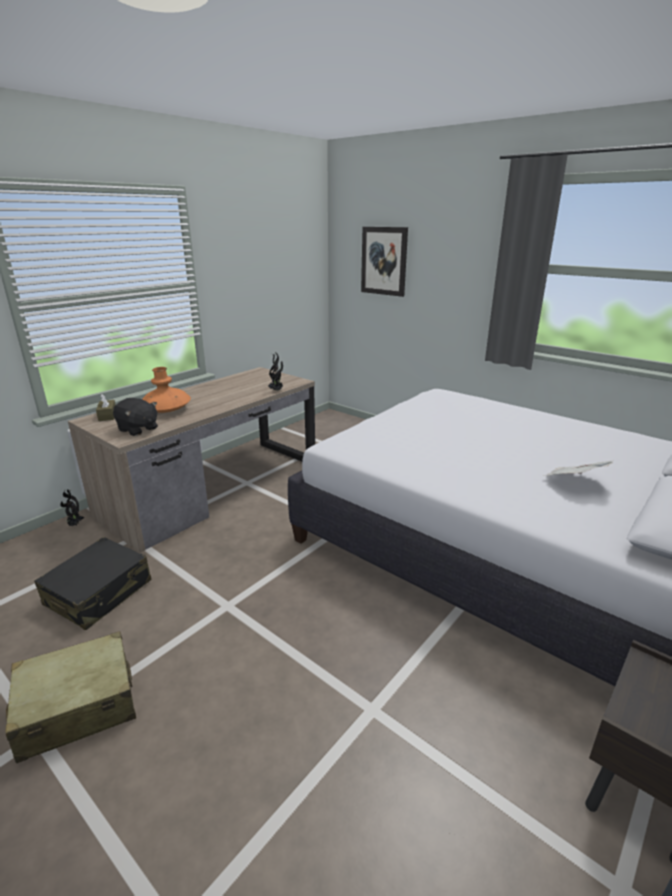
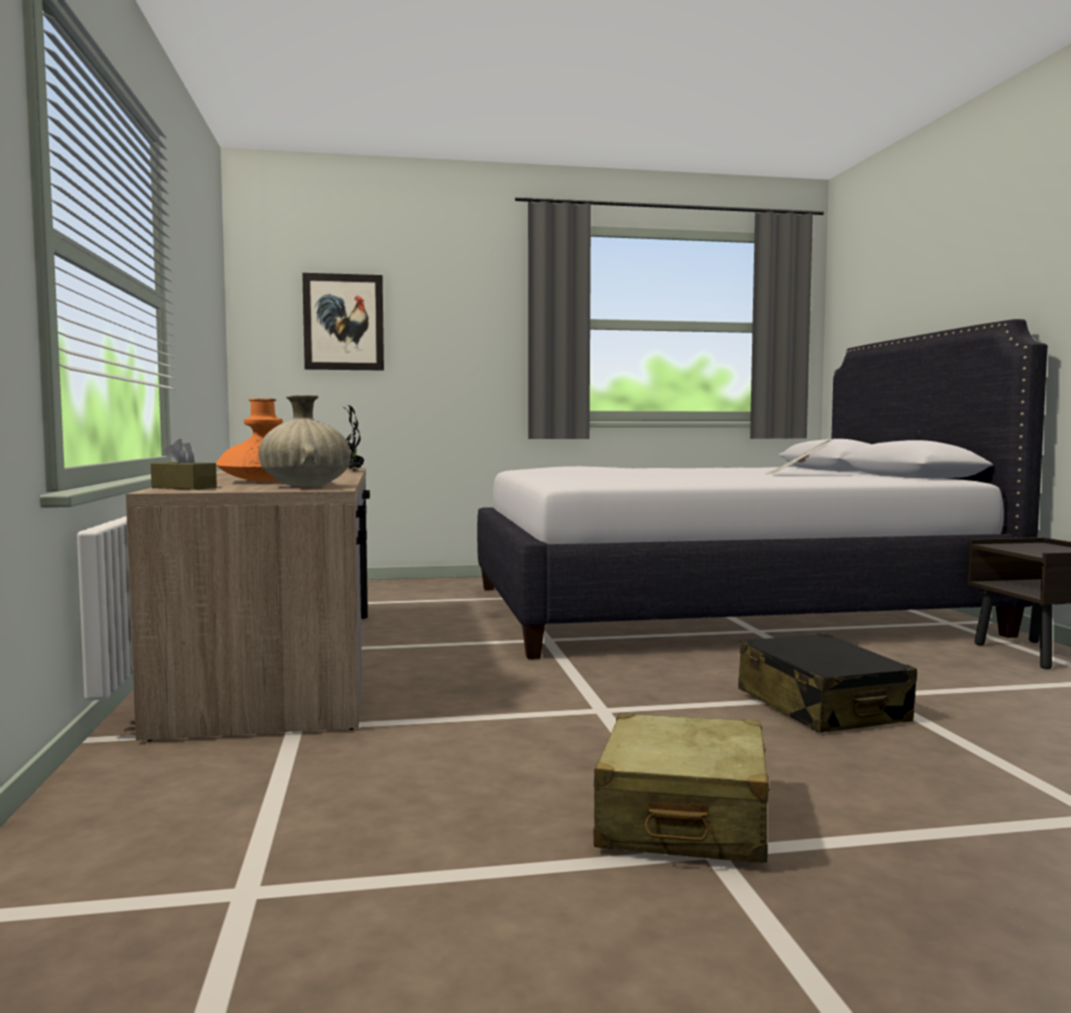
camera: 50 degrees left, 20 degrees down
(75, 524) = (124, 758): potted plant -> none
(99, 593) = (412, 770): black suitcase -> black suitcase (821, 707)
(138, 429) = (305, 486): black plush toy -> beige vase

